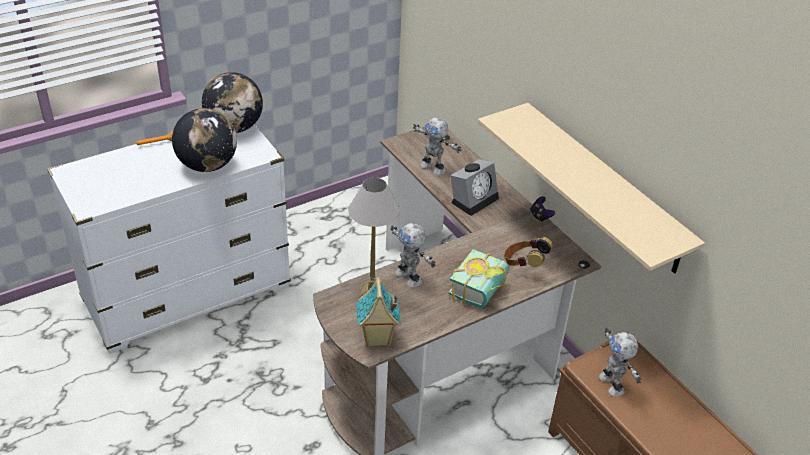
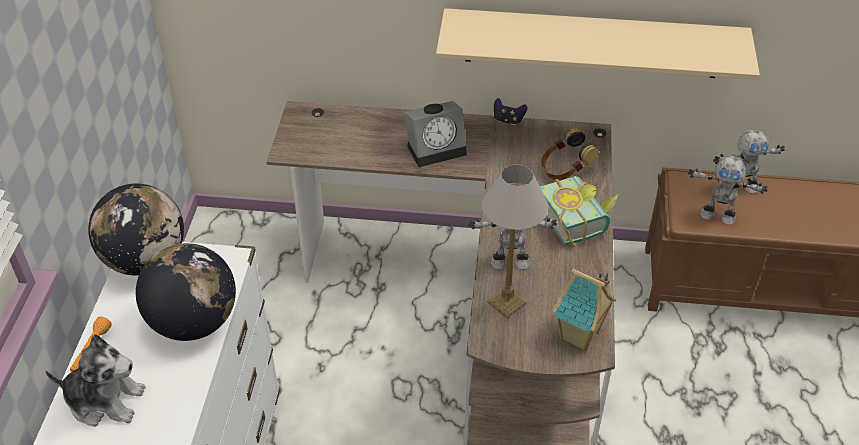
camera: 50 degrees left, 5 degrees up
(130, 164) = (105, 400): none -> plush toy
(433, 167) = (358, 148): toy robot -> toy robot (740, 188)
(474, 199) = (437, 148): alarm clock -> alarm clock turned 75 degrees clockwise

